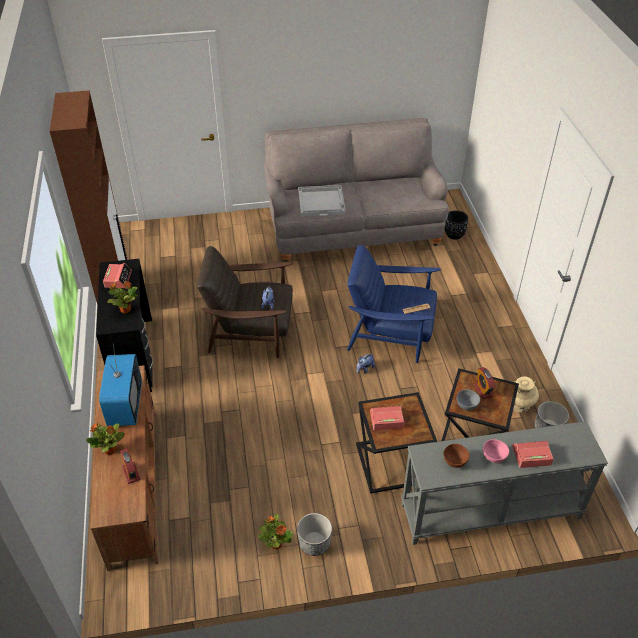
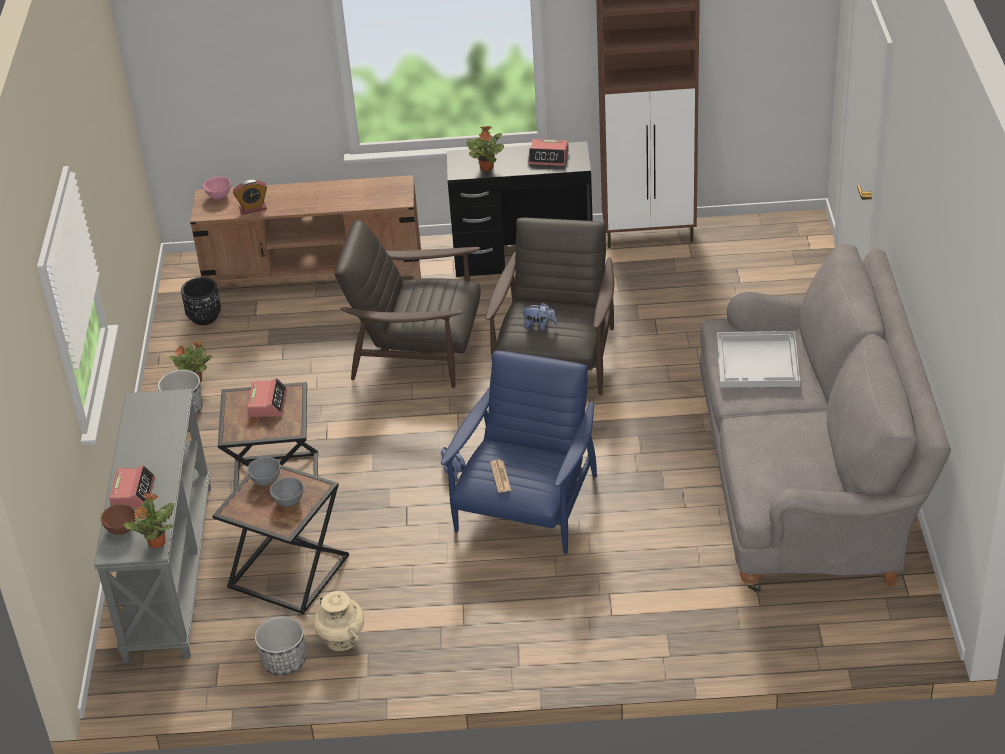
camera: 100 degrees right, 5 degrees down
(110, 450) = (289, 193): potted plant -> potted plant (156, 543)
(125, 405) = (352, 197): television -> none
(241, 403) = (417, 351): none -> brown armchair
(454, 234) = (790, 625): black planter -> black planter (204, 317)
(454, 462) = (151, 424): brown bowl -> brown bowl (121, 529)
(483, 390) = (288, 501): alarm clock -> grey bowl
(493, 457) = (145, 458): pink bowl -> pink bowl (219, 196)

